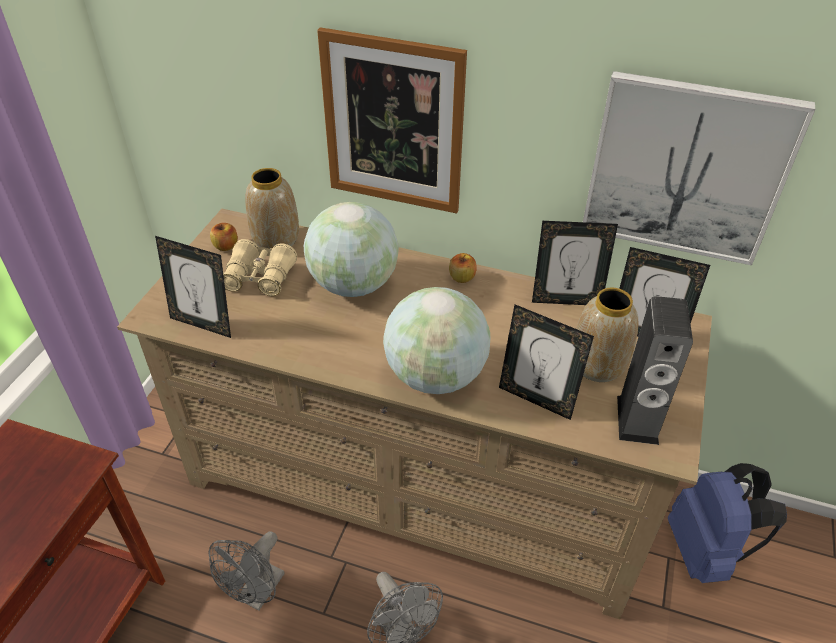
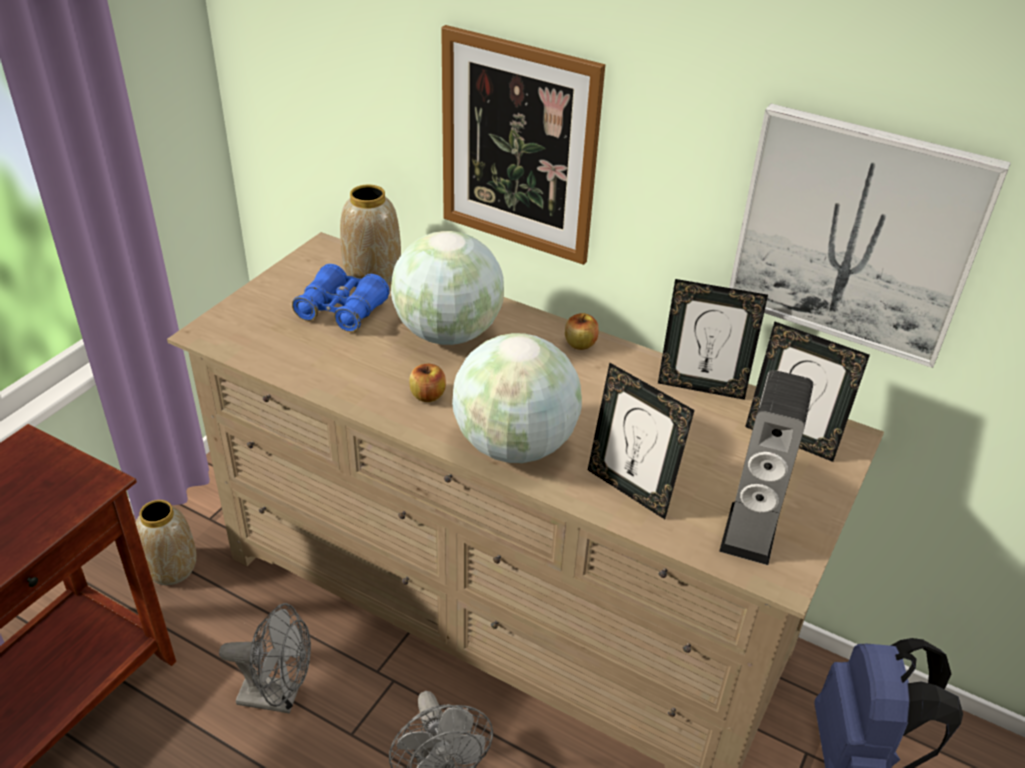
camera: 10 degrees right, 5 degrees down
(203, 324) = (263, 350): picture frame -> none
(226, 246) = (313, 272): apple -> apple (428, 395)
(257, 594) = (278, 697): grey fan -> grey fan turned 120 degrees counterclockwise
(260, 277) = (342, 310): beige binoculars -> blue binoculars
(597, 365) = (717, 464): vase -> vase (171, 568)

